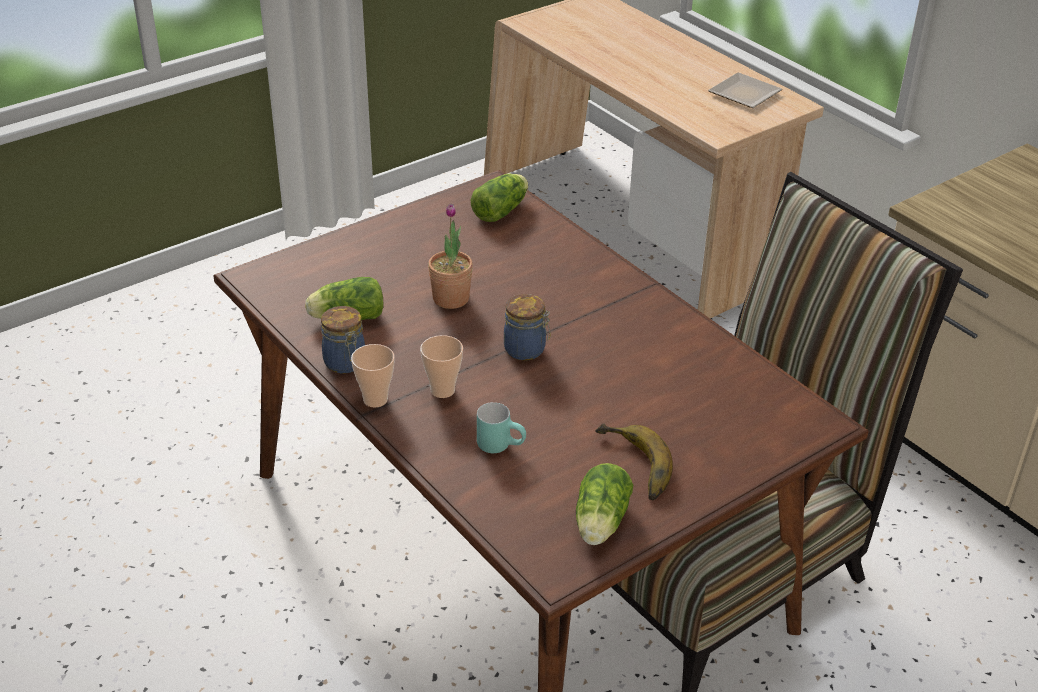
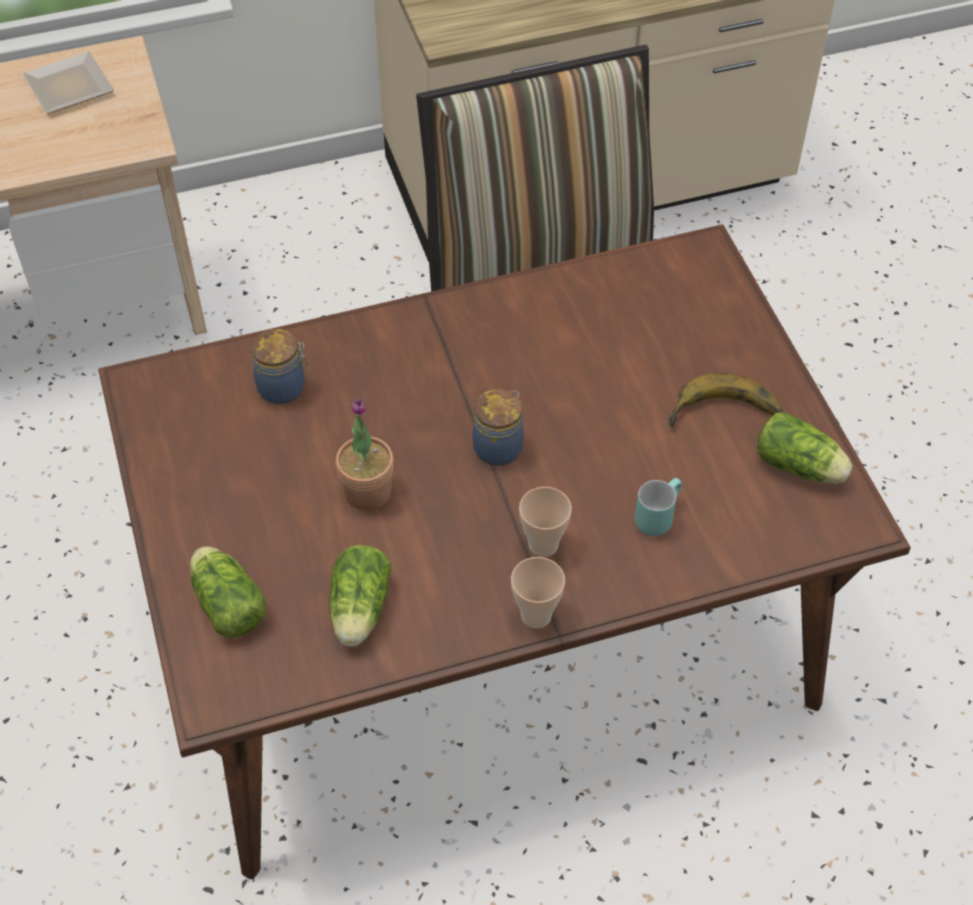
camera: 70 degrees left, 15 degrees up
(345, 363) = (454, 631): jar -> jar (284, 388)
(502, 210) = (201, 390): lettuce -> lettuce (227, 602)

